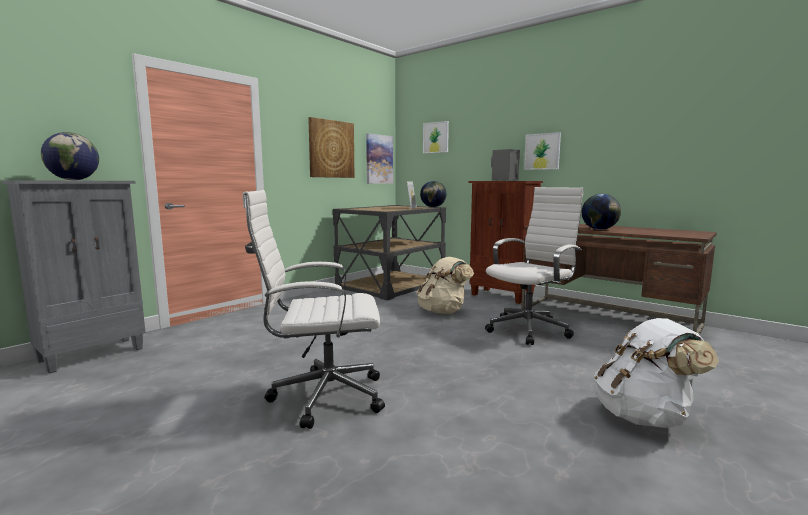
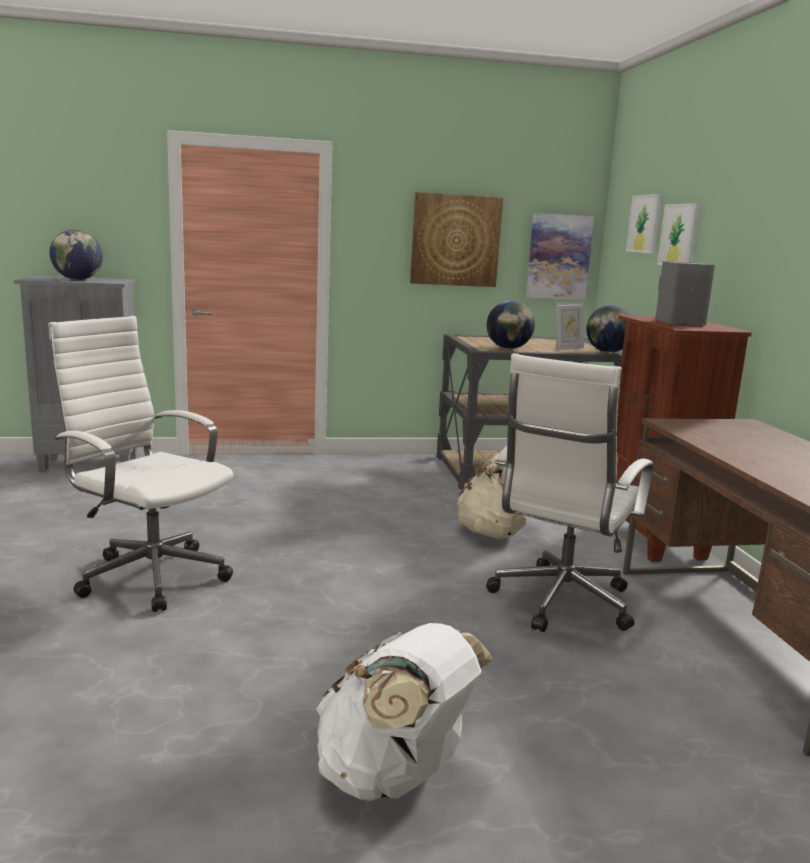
camera: 40 degrees right, 5 degrees up
(530, 329) = (559, 604): white office chair -> white office chair turned 120 degrees clockwise
(542, 151) = (767, 271): picture -> picture (679, 235)
(599, 229) = (747, 455): globe -> globe (508, 348)

